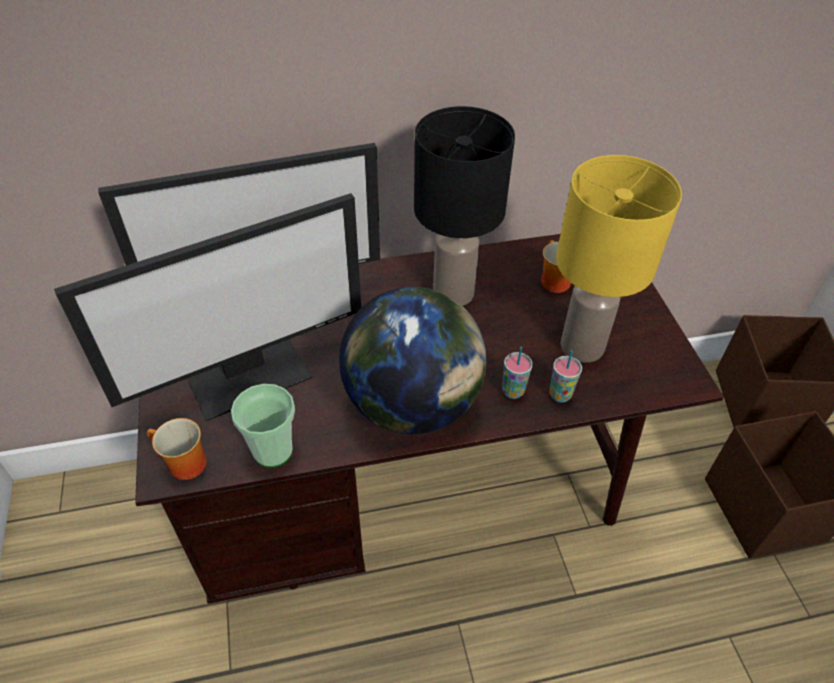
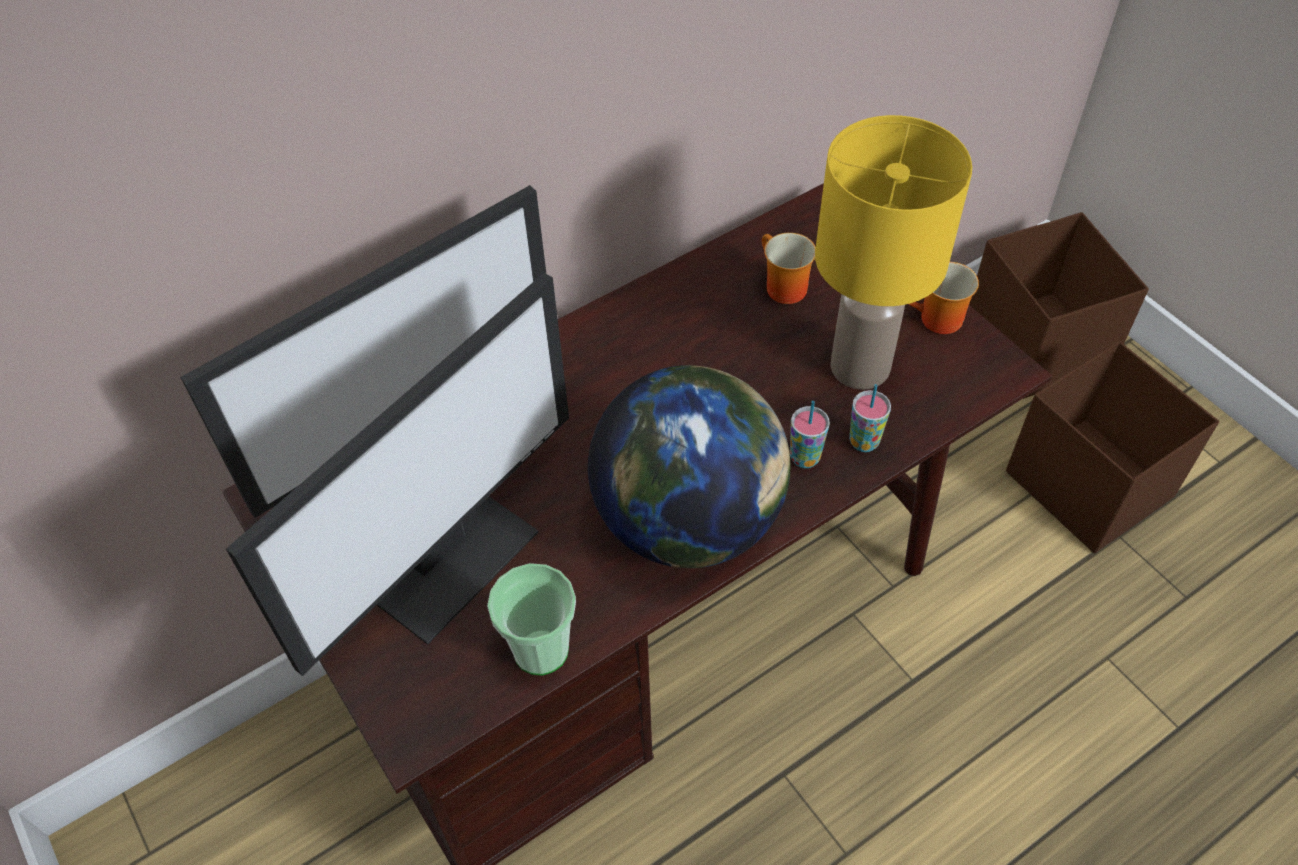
camera: 20 degrees left, 5 degrees up
(182, 465) = (430, 716): mug -> mug (936, 321)
(454, 292) = (664, 346): black table lamp -> none

